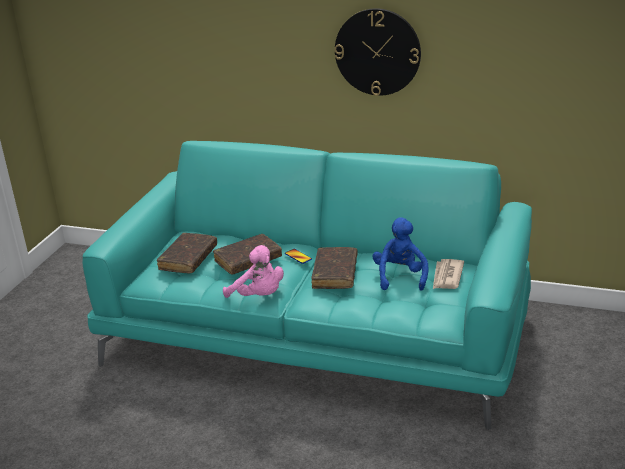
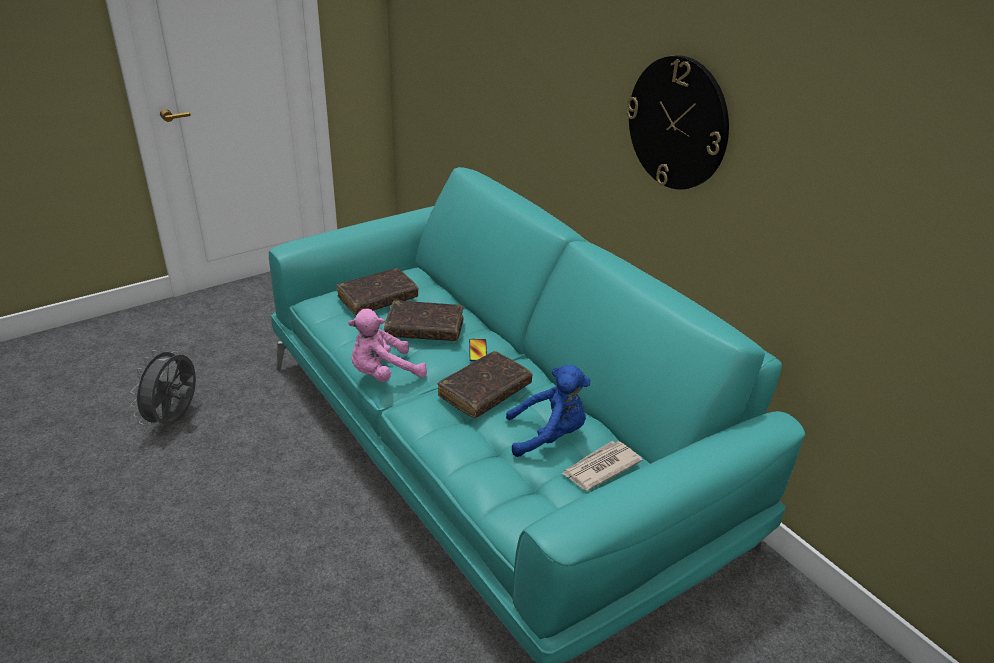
camera: 35 degrees right, 5 degrees up
(66, 435) = (175, 420): none -> grey fan
(258, 296) = (383, 374): pink plush toy -> pink plush toy turned 75 degrees clockwise
(400, 276) = (549, 435): blue plush toy -> blue plush toy turned 45 degrees clockwise

